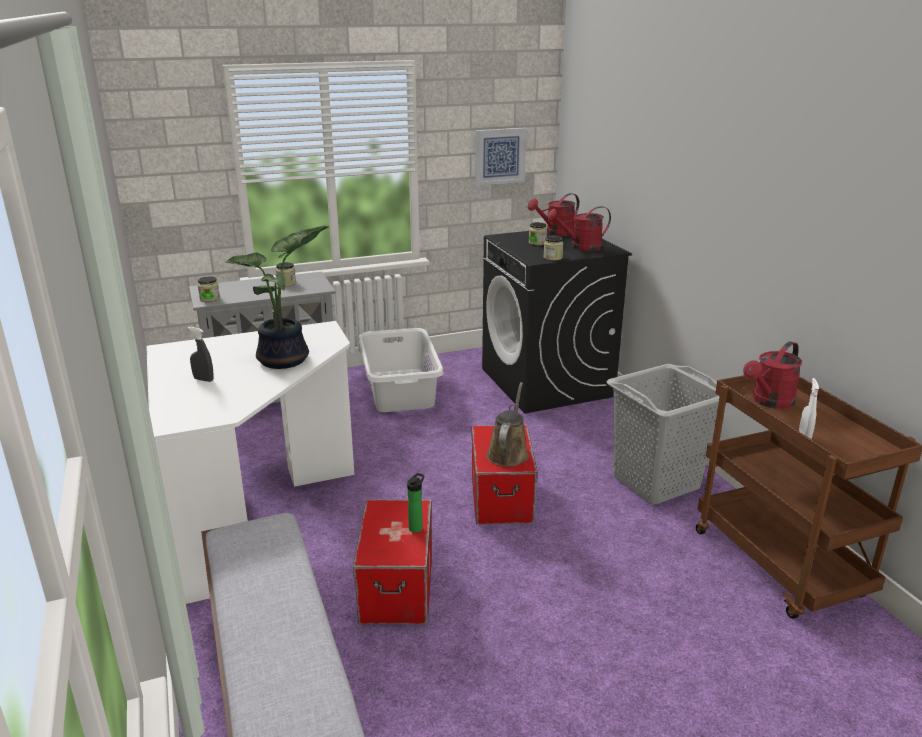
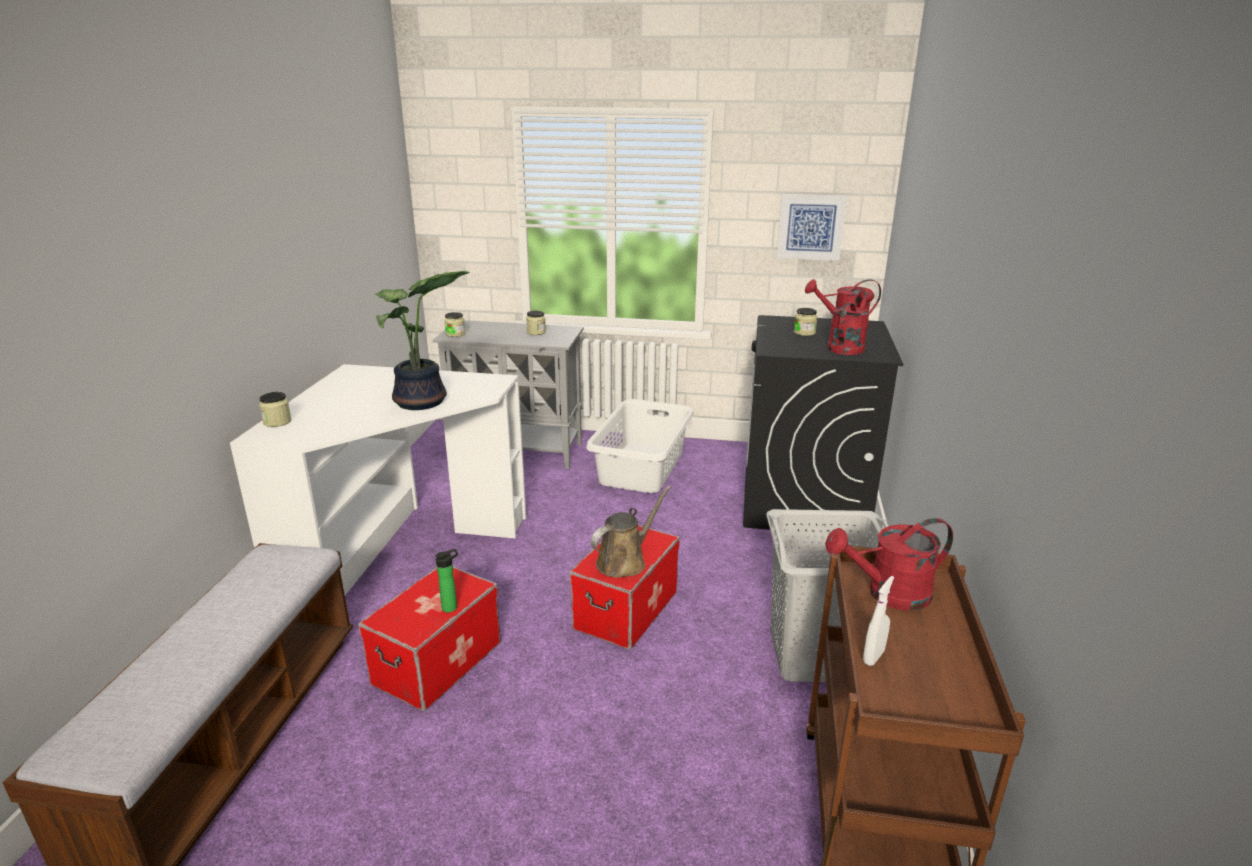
camera: 30 degrees right, 0 degrees up
(203, 379) = (337, 404): grey spray bottle -> none
(553, 257) = (796, 351): jar -> jar (277, 422)
(580, 247) = (848, 346): red watering can -> red watering can turned 105 degrees clockwise

